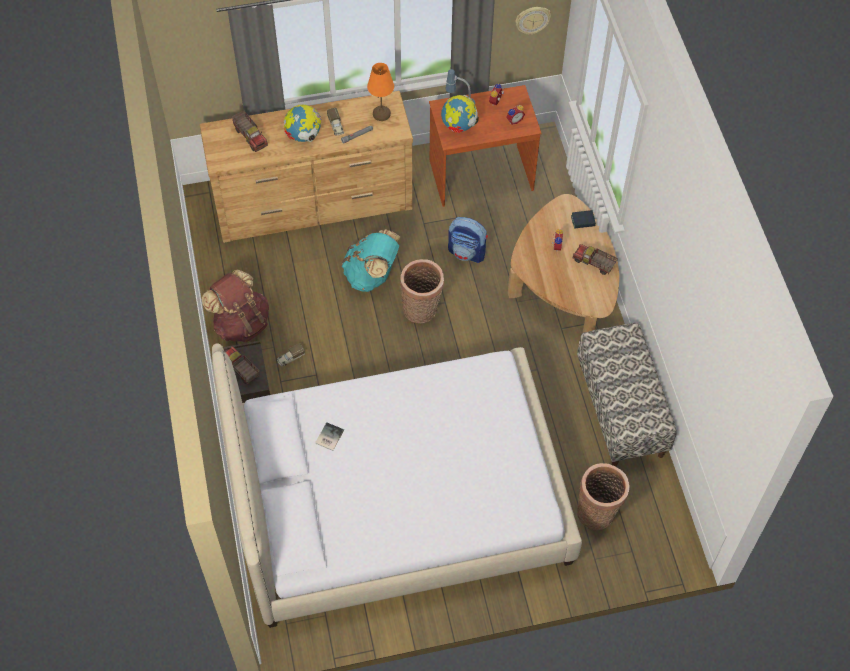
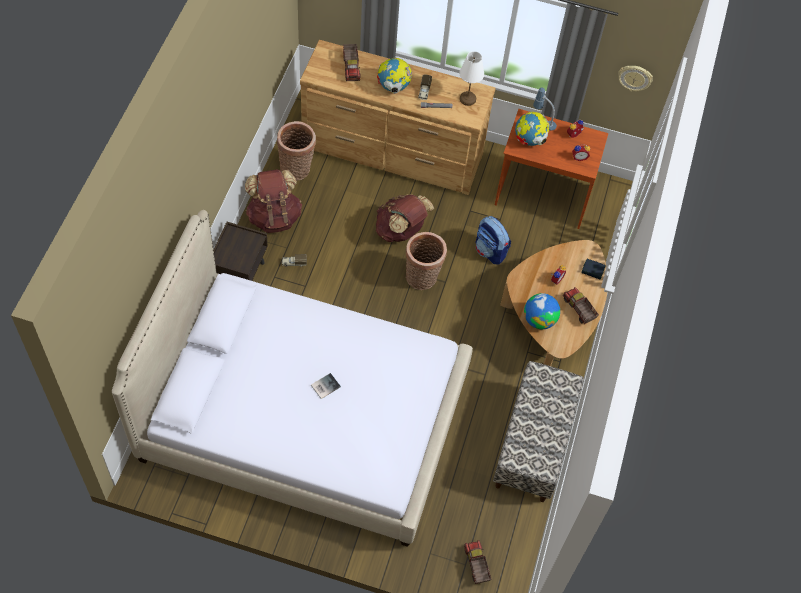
camera: 25 degrees right, 0 degrees up
(240, 369) = (237, 248): toy truck -> toy truck (476, 565)
(328, 437) = (264, 334): book -> book (324, 386)
(372, 275) = (401, 231): turquoise backpack -> brown backpack
(382, 114) = (468, 99): orange table lamp -> white table lamp
(565, 291) = (539, 320): none -> globe
(597, 512) = (458, 516): basket -> basket (297, 169)

